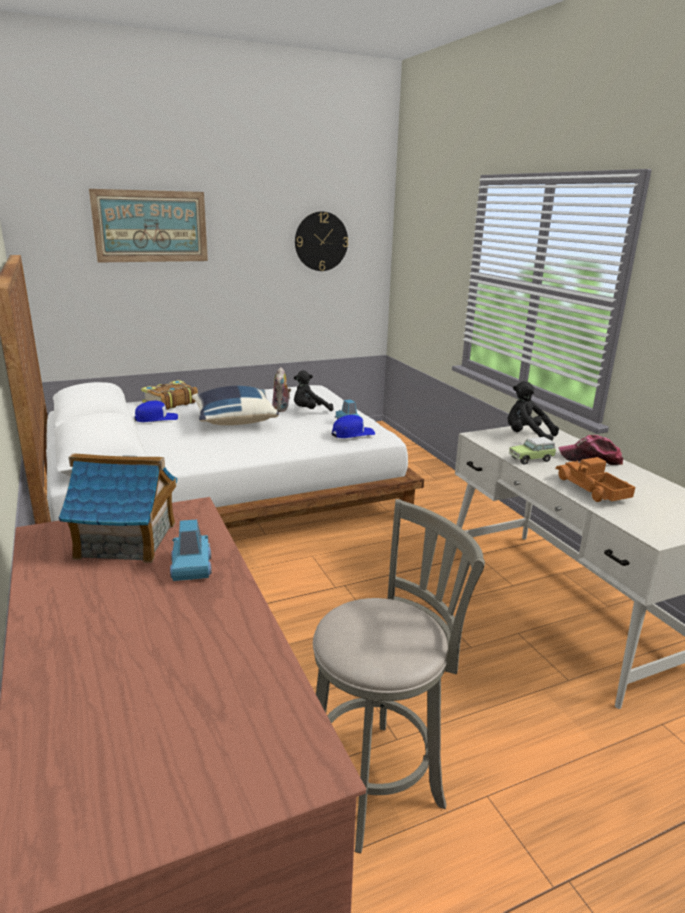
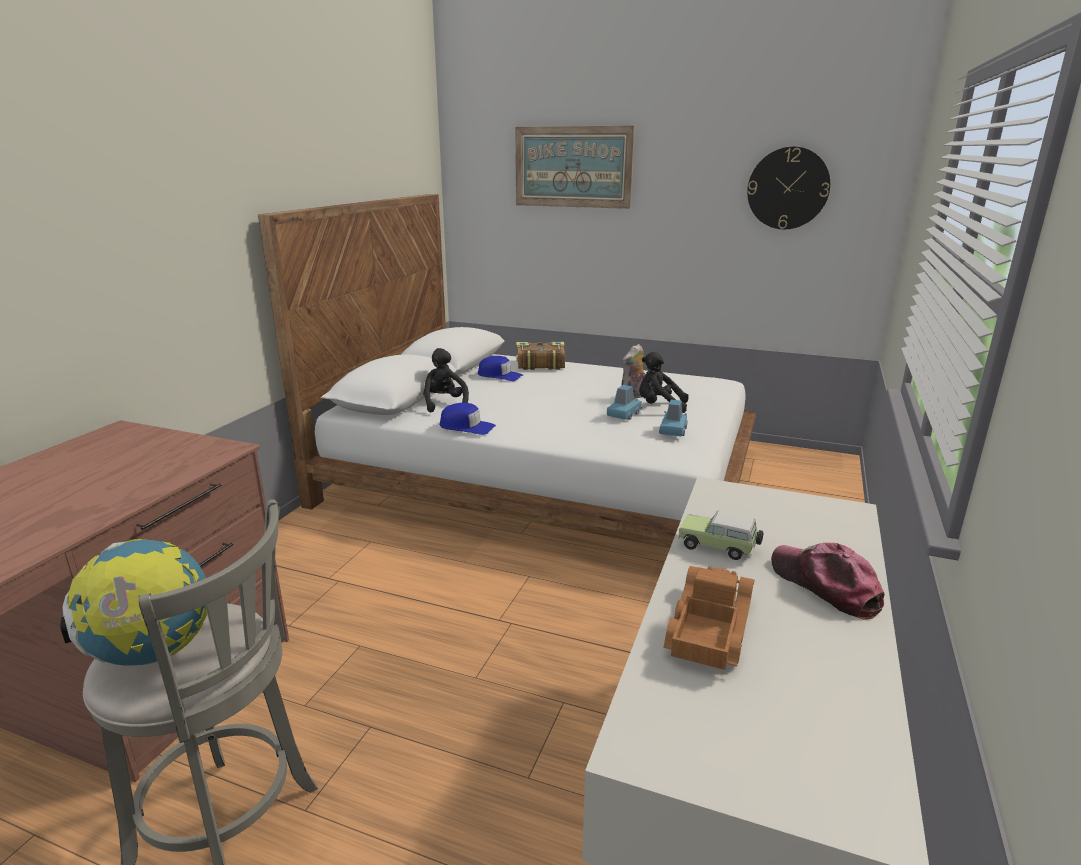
camera: 45 degrees right, 0 degrees up
(127, 540) = (133, 456): toy house -> none
(191, 566) = (107, 494): blue toy car -> blue toy car (624, 414)
(234, 420) = (559, 396): blue pillow -> none
(352, 433) = (650, 444): blue cap -> blue cap (467, 427)
(379, 641) = (153, 653): none -> globe
(527, 436) = (790, 515): black plush toy -> black plush toy (443, 404)

